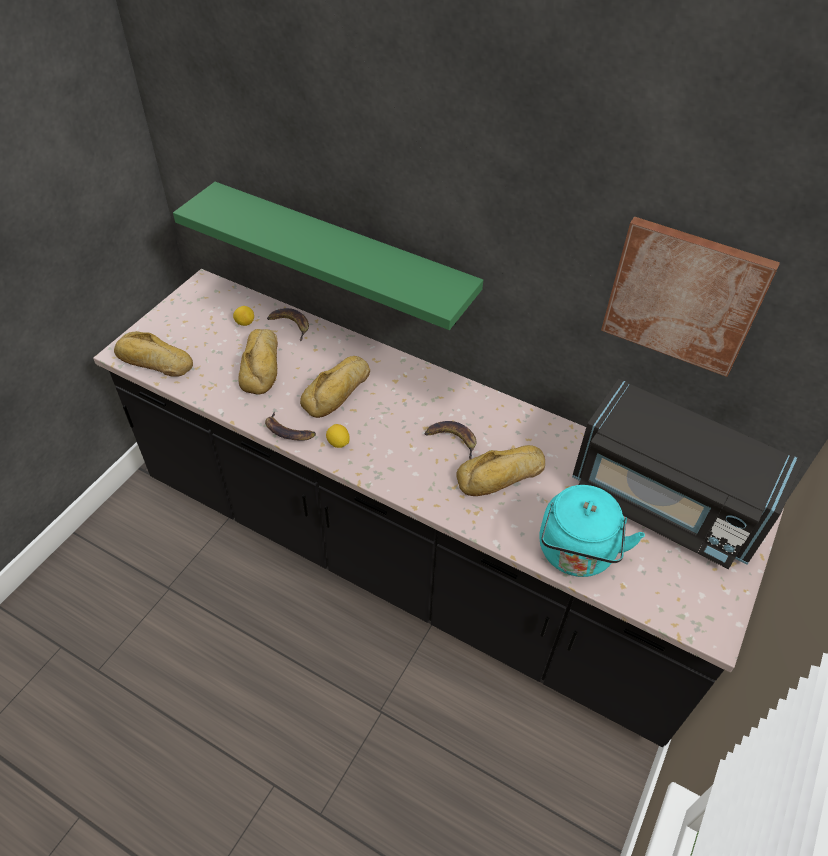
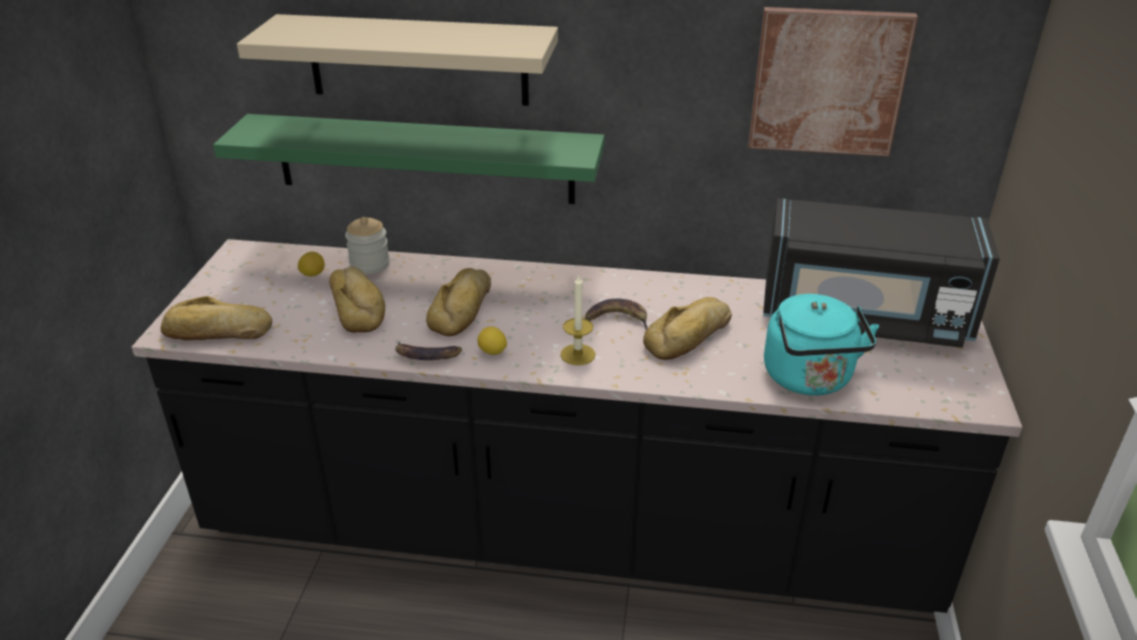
camera: 20 degrees left, 15 degrees down
(291, 325) = (370, 265): banana -> jar
(339, 177) = (418, 60): none -> beige shelf
(402, 466) = (578, 354): none -> candle

